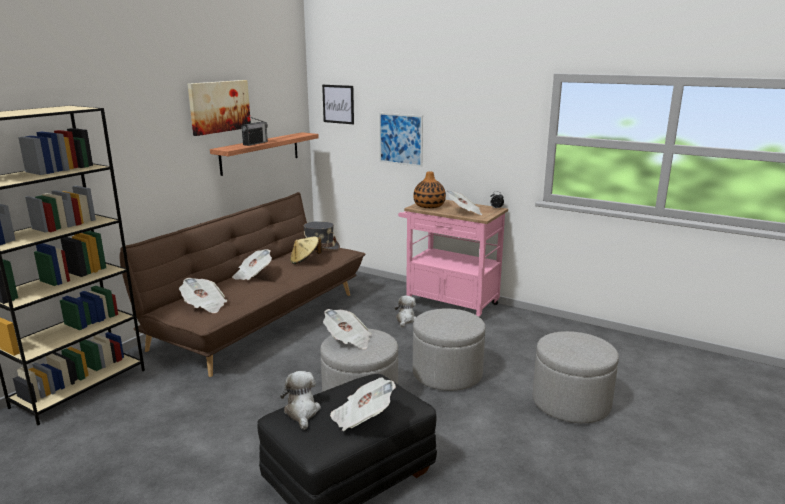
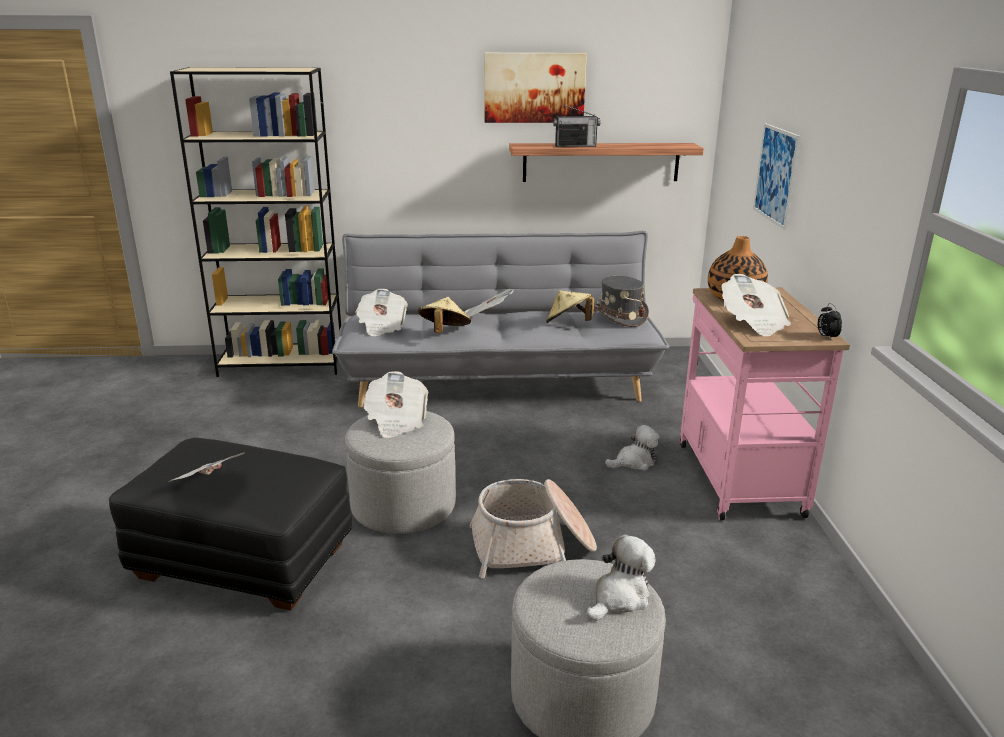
camera: 55 degrees right, 5 degrees up
(253, 292) = (444, 332): none -> beige hat
(258, 320) = (498, 379): brown sofa -> grey sofa
(302, 412) = (202, 450): plush toy -> plush toy (619, 597)
(338, 104) = (738, 103): picture -> none
(447, 373) = (532, 547): grey ottoman -> basket

